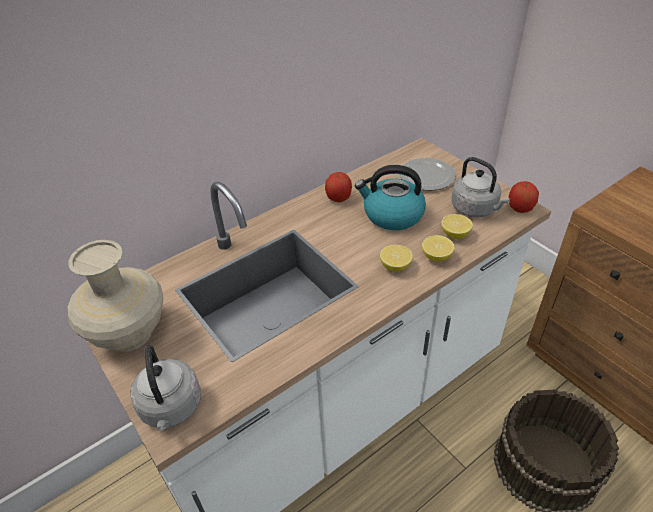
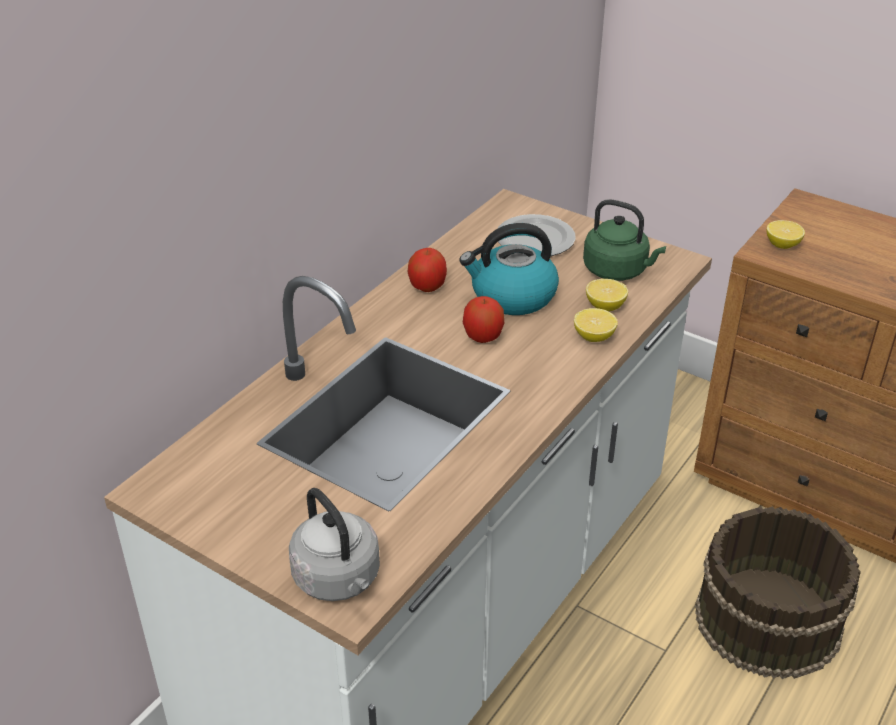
camera: 20 degrees left, 5 degrees down
(129, 333) = (222, 508): beige vase -> none
(395, 266) = (546, 358): lemon -> lemon (782, 245)
(476, 209) = (618, 271): grey kettle -> green kettle
(520, 208) = (673, 261): apple -> apple (483, 337)

